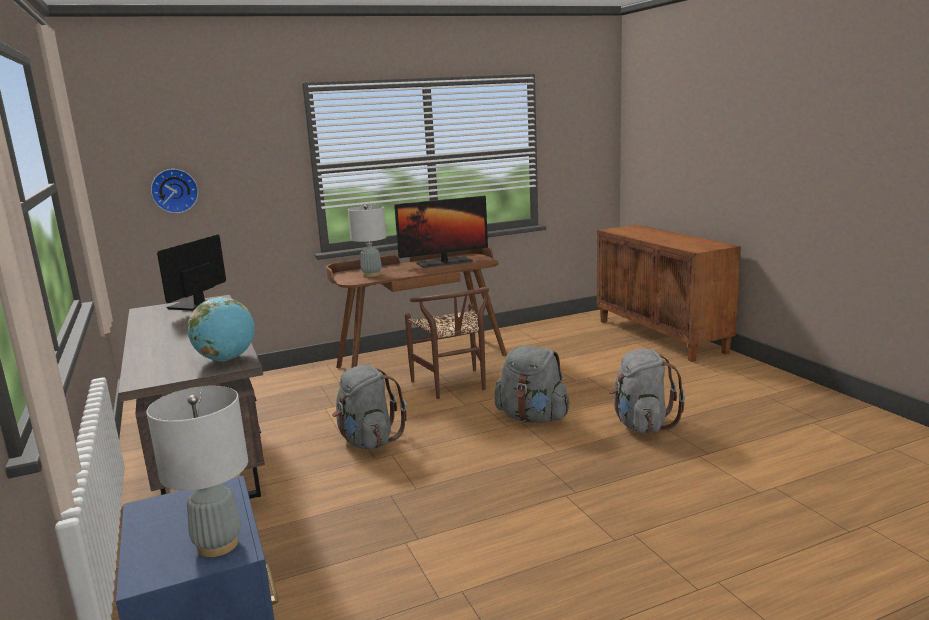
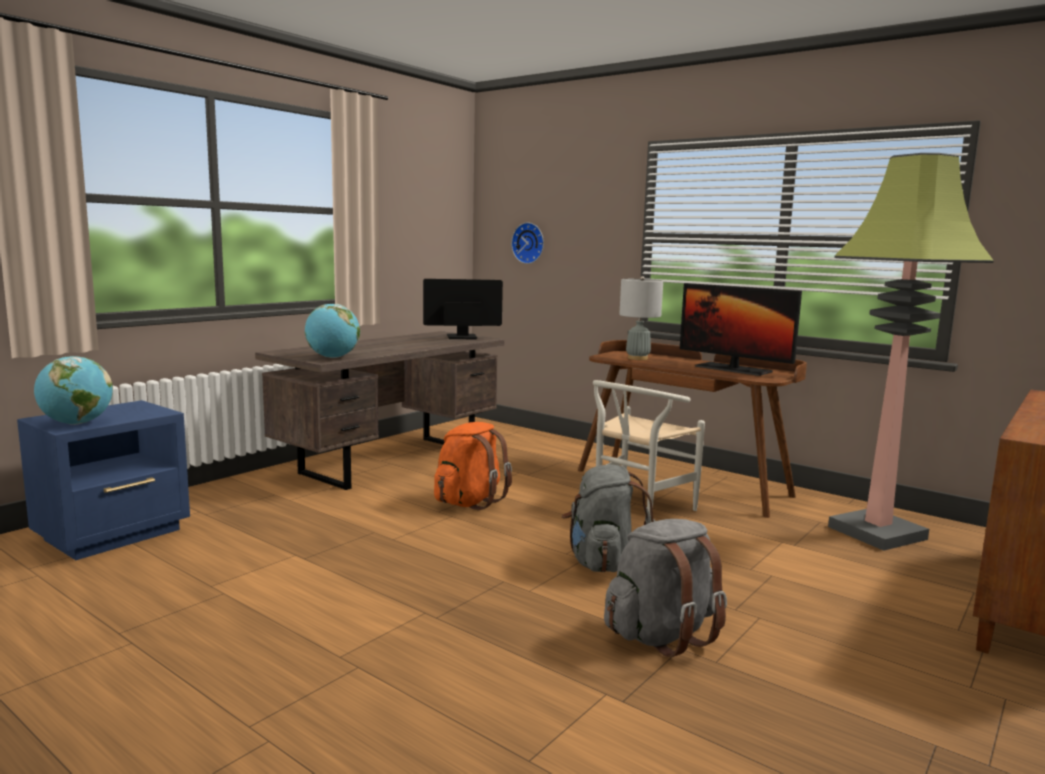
camera: 60 degrees right, 5 degrees down
(218, 545) = (76, 423): grey table lamp -> globe
(368, 441) = (469, 502): grey backpack -> orange backpack
(454, 386) = (636, 509): brown chair -> white chair
(554, 337) = (878, 533): none -> floor lamp

